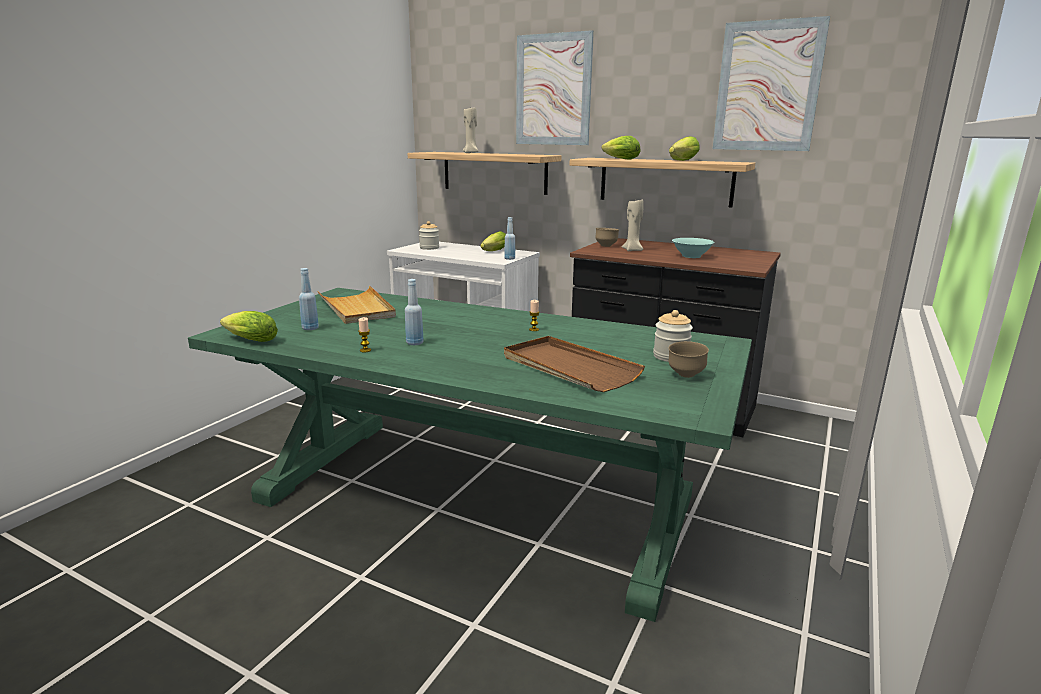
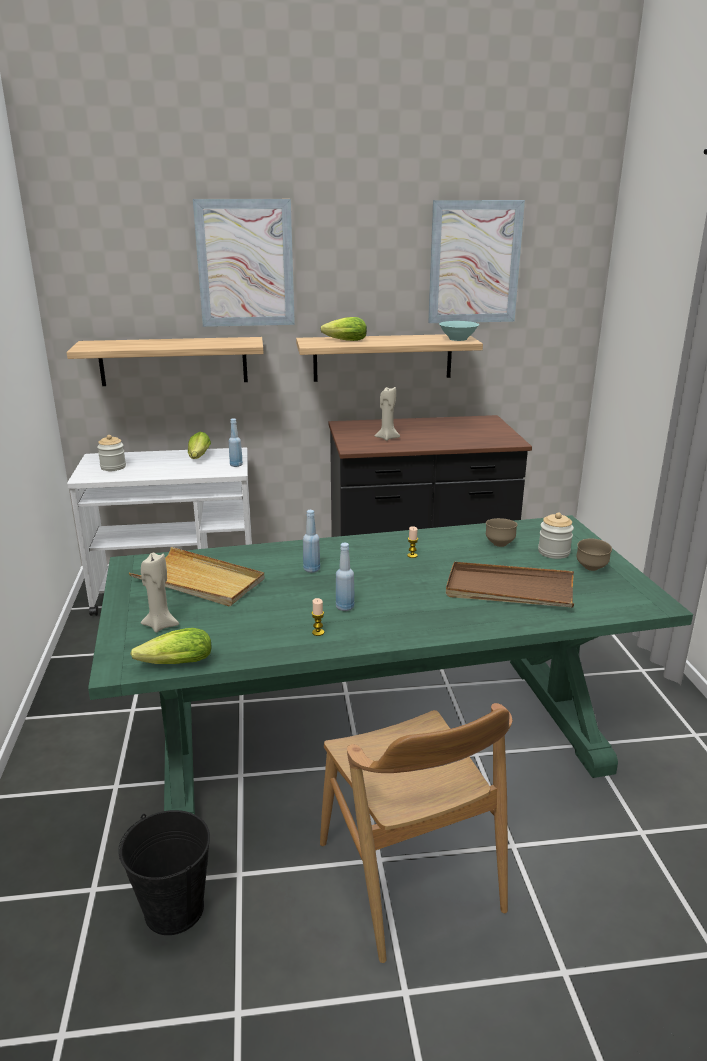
camera: 35 degrees left, 5 degrees up
(207, 537) = (174, 908): none -> black bucket
(310, 328) = (206, 625): blue bottle -> blue bottle (311, 569)
(363, 600) = (409, 876): none -> brown chair
(471, 153) = (149, 343): beige candle -> beige candle (160, 625)
(606, 246) = (354, 436): brown bowl -> brown bowl (499, 544)
(681, 161) = (409, 339): lettuce -> none
(691, 256) = (446, 436): turquoise bowl -> turquoise bowl (458, 339)

